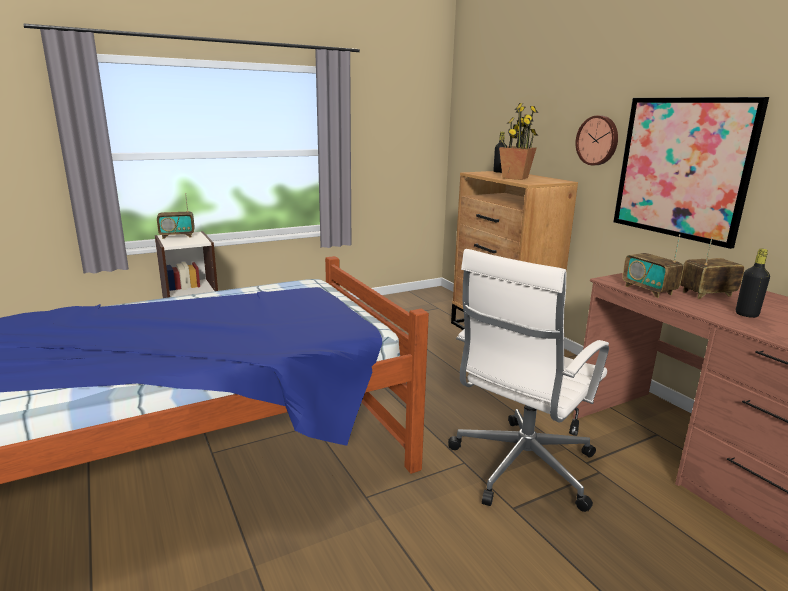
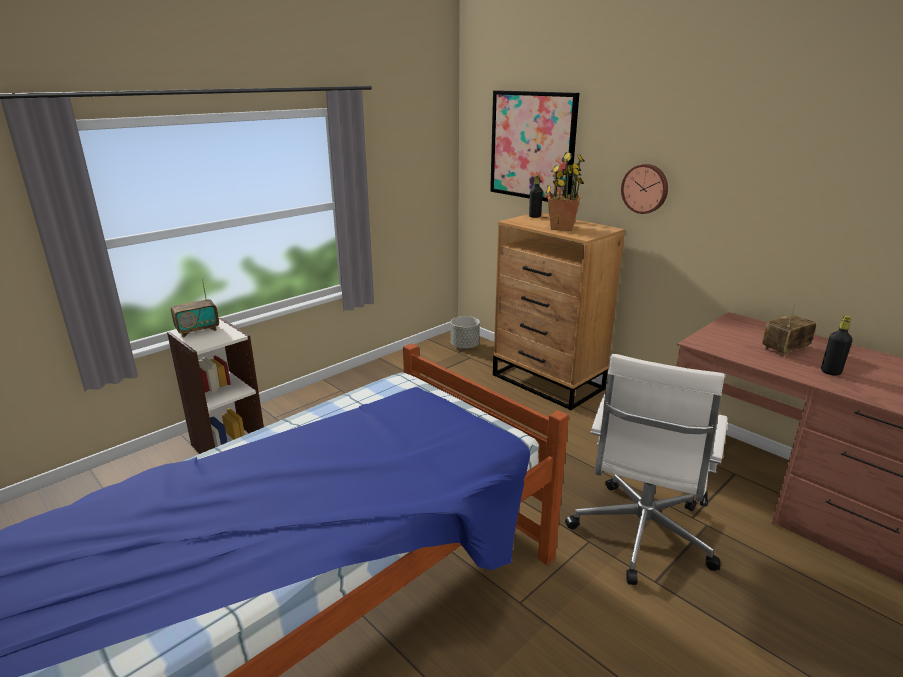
camera: 15 degrees left, 5 degrees up
(438, 299) = (465, 346): none -> grey planter
(648, 290) = (736, 352): radio -> none
(682, 168) = (738, 222): picture -> picture (532, 146)

